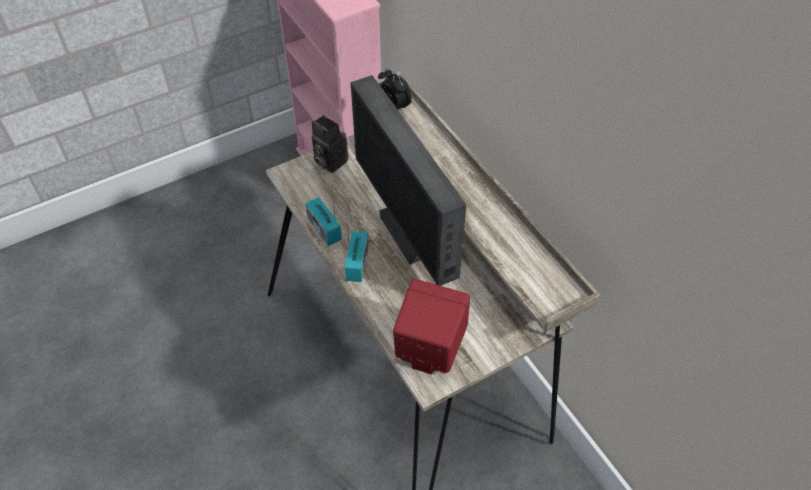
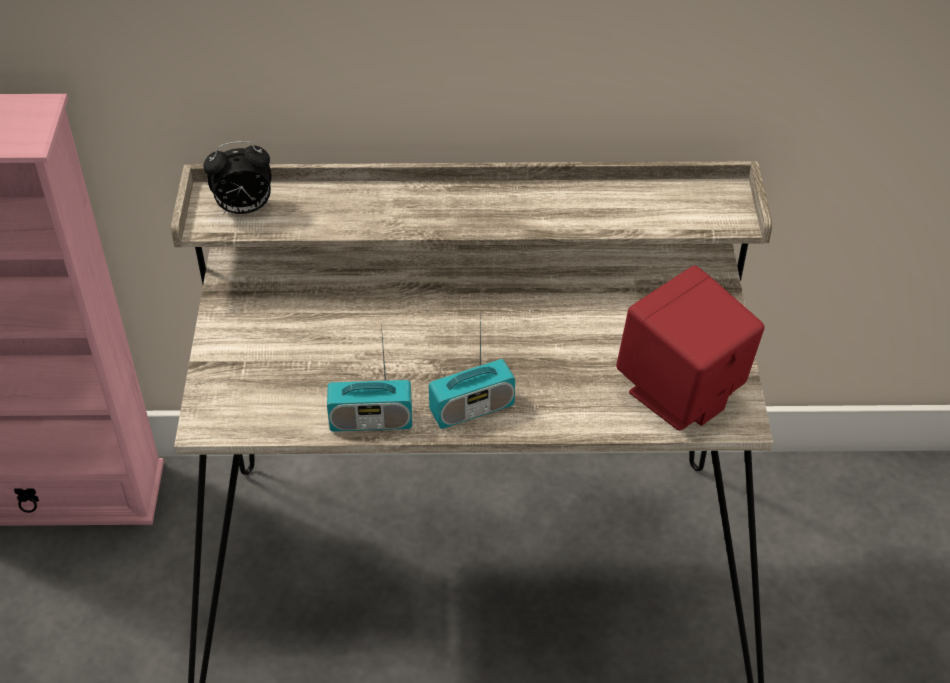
camera: 60 degrees left, 5 degrees down
(328, 161) = (231, 358): camera -> none
(357, 264) = (472, 409): radio -> radio turned 120 degrees clockwise
(407, 235) = (460, 331): monitor -> none

